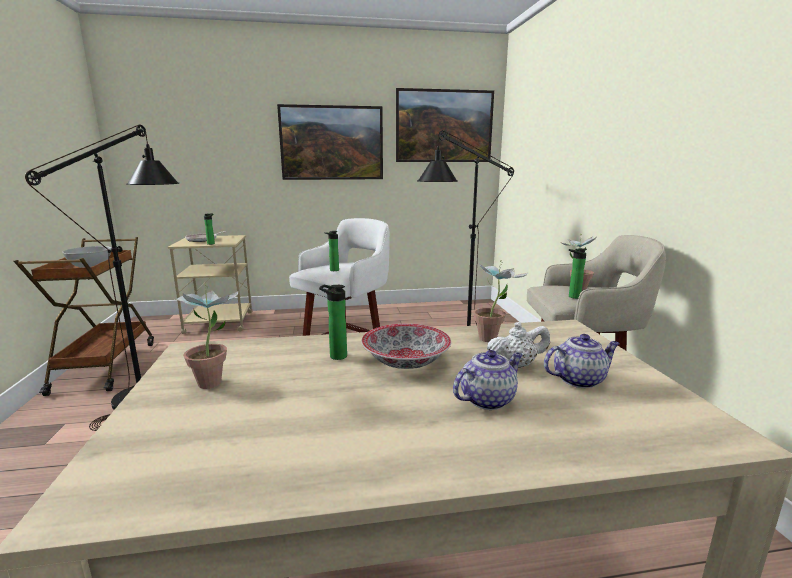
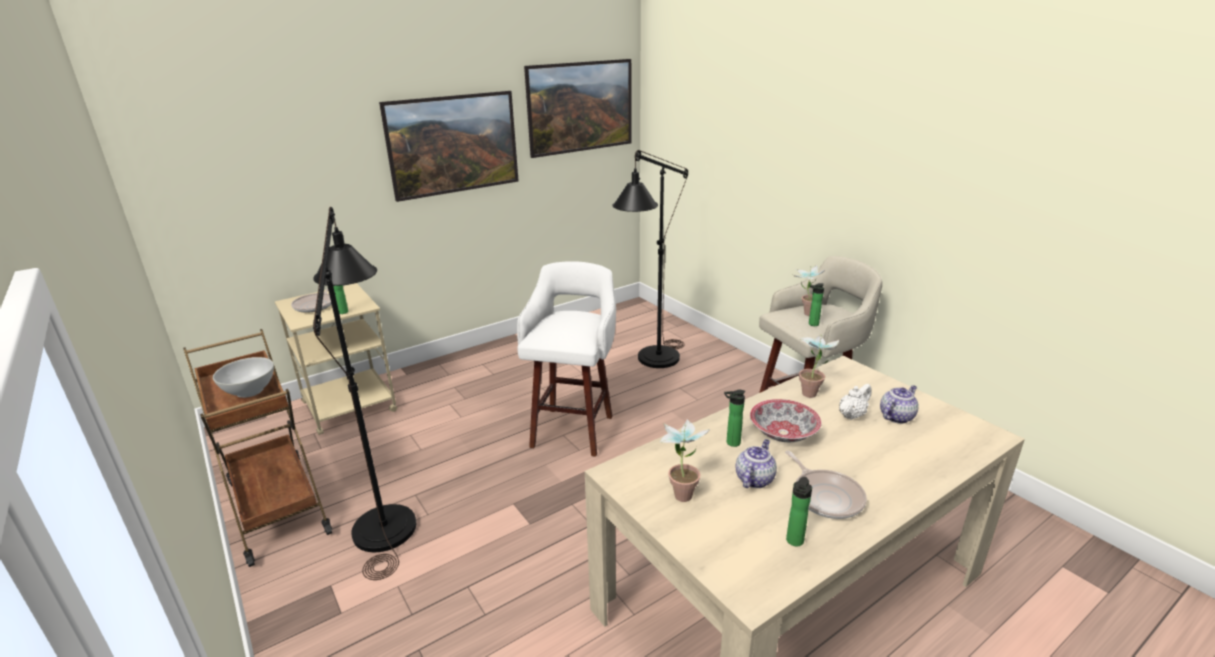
camera: 25 degrees left, 10 degrees up
(333, 270) = (567, 332): bottle -> bottle (794, 542)
(361, 431) = (826, 496): none -> frying pan
(487, 399) = (865, 449): teapot -> teapot (754, 479)

